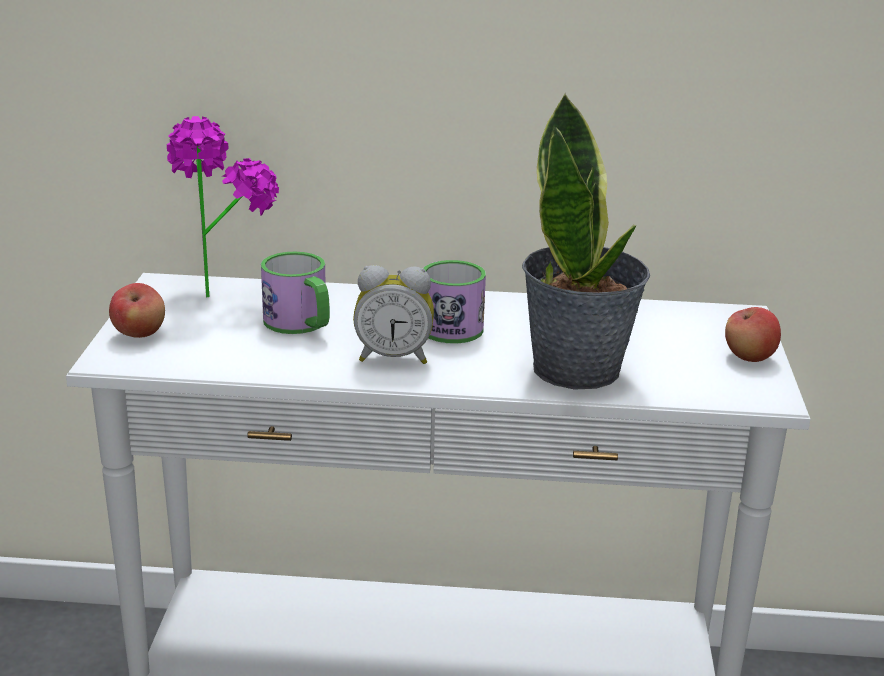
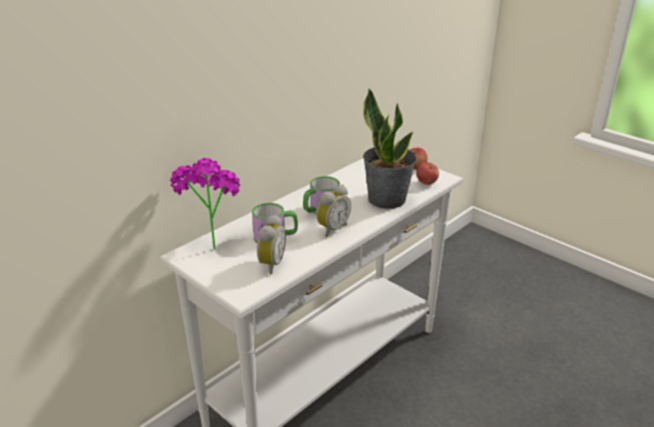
camera: 50 degrees left, 5 degrees up
(139, 334) = (229, 279): apple -> apple (426, 183)
(217, 348) = (270, 264): none -> alarm clock

